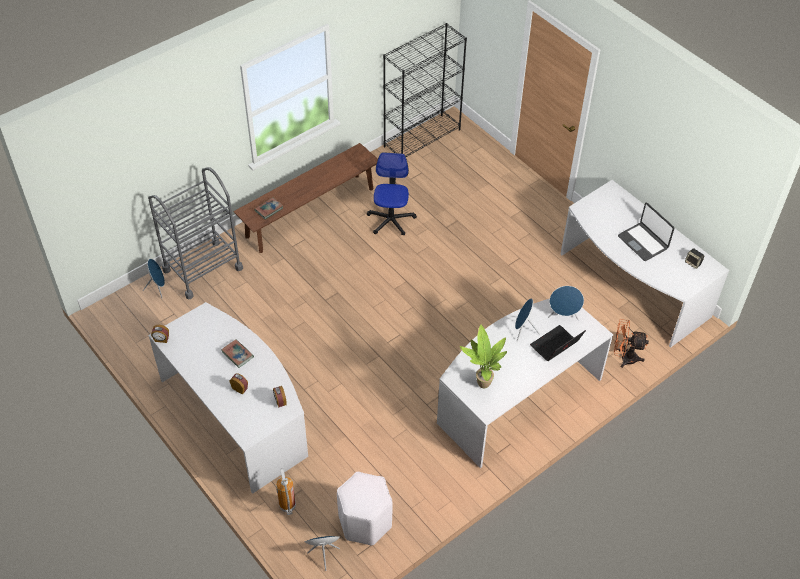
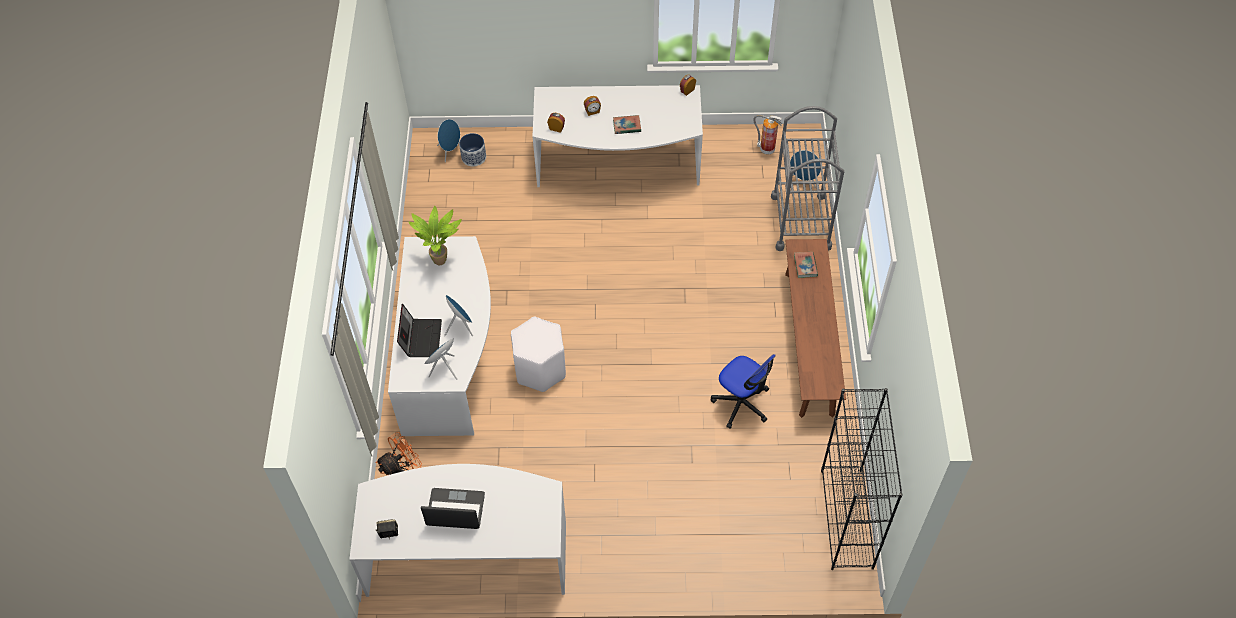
camera: 130 degrees right, 5 degrees up
(288, 506) = (507, 152): fire extinguisher -> fire extinguisher (766, 149)
(314, 529) = (474, 157): none -> planter
(365, 522) = (448, 188): white stool -> white stool (540, 370)

